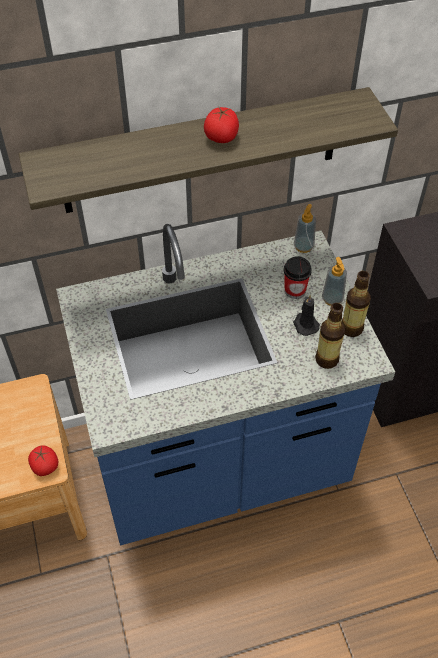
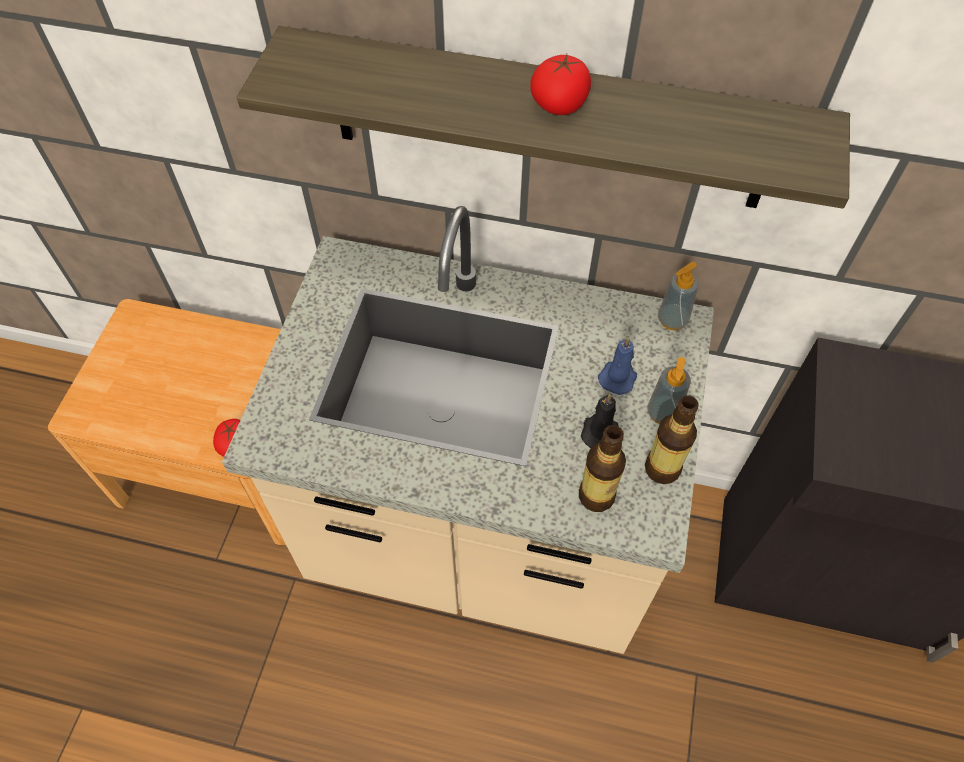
camera: 30 degrees right, 5 degrees up
(219, 465) = (482, 541): blue counter -> beige counter
(295, 291) = (618, 376): cup -> blue candle

